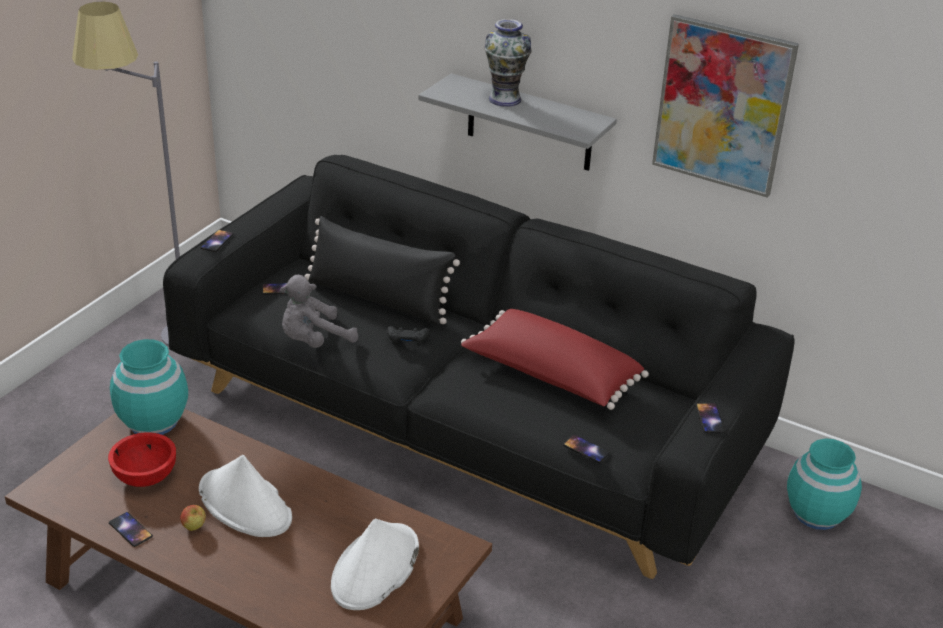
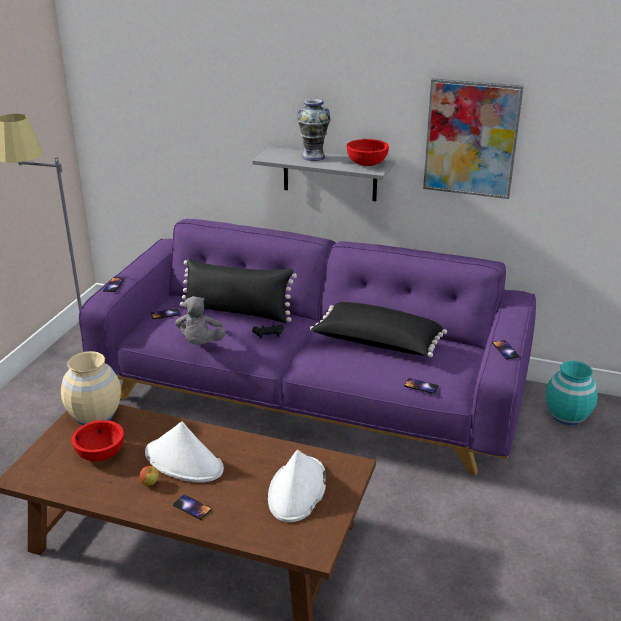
camera: 10 degrees left, 5 degrees down
(130, 530) = (100, 493): phone -> phone (192, 507)
(153, 421) = (94, 415): turquoise vase -> beige vase
(314, 341) = (201, 344): grey plush toy -> grey plush toy turned 45 degrees counterclockwise
(468, 422) = (311, 392): black sofa -> purple sofa
(550, 376) = (377, 344): red pillow -> black pillow
(574, 121) = (366, 164): none -> red bowl

